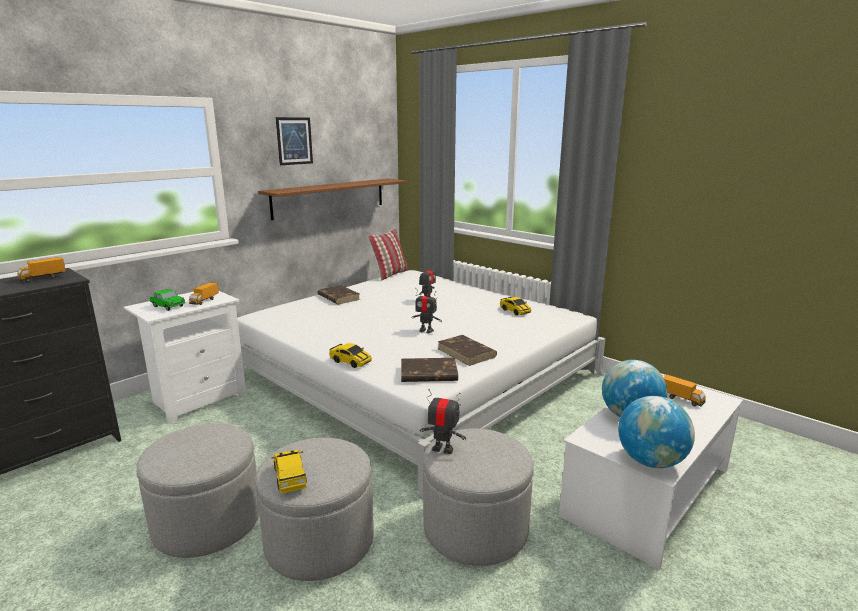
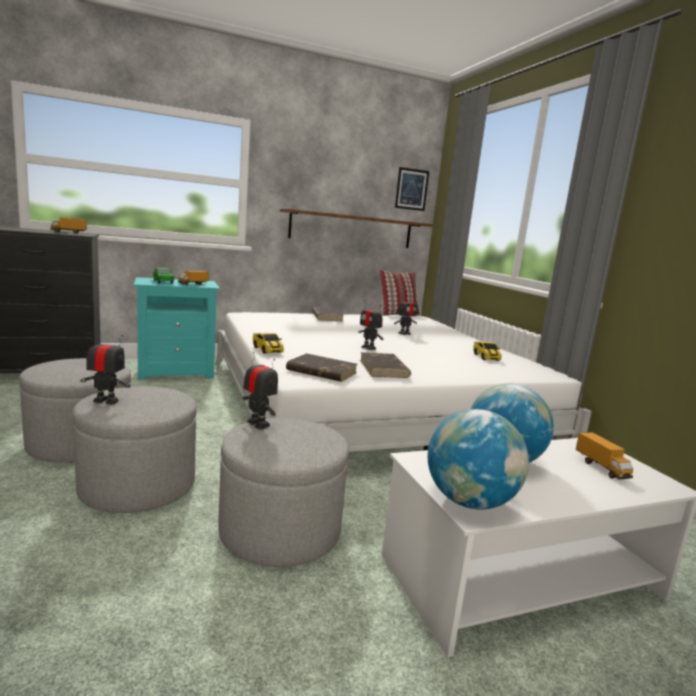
camera: 25 degrees right, 5 degrees down
(197, 398) = (176, 371): white nightstand -> turquoise nightstand
(290, 477) = (106, 401): toy car -> toy robot
(294, 141) = (323, 170): picture -> picture (411, 189)

